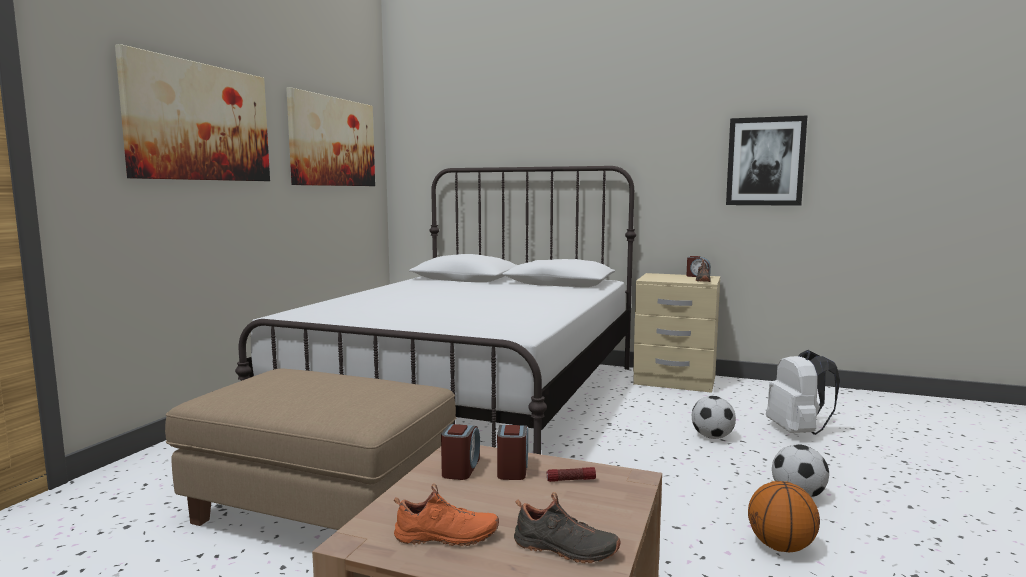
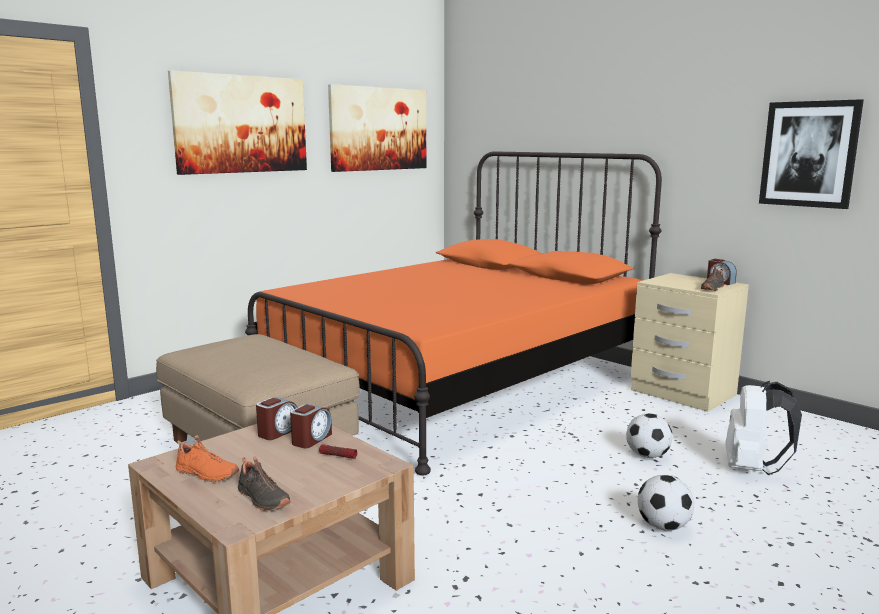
camera: 25 degrees right, 5 degrees up
(471, 400) = (457, 381): white bed -> orange bed
(781, 547) = (584, 563): basketball -> none

